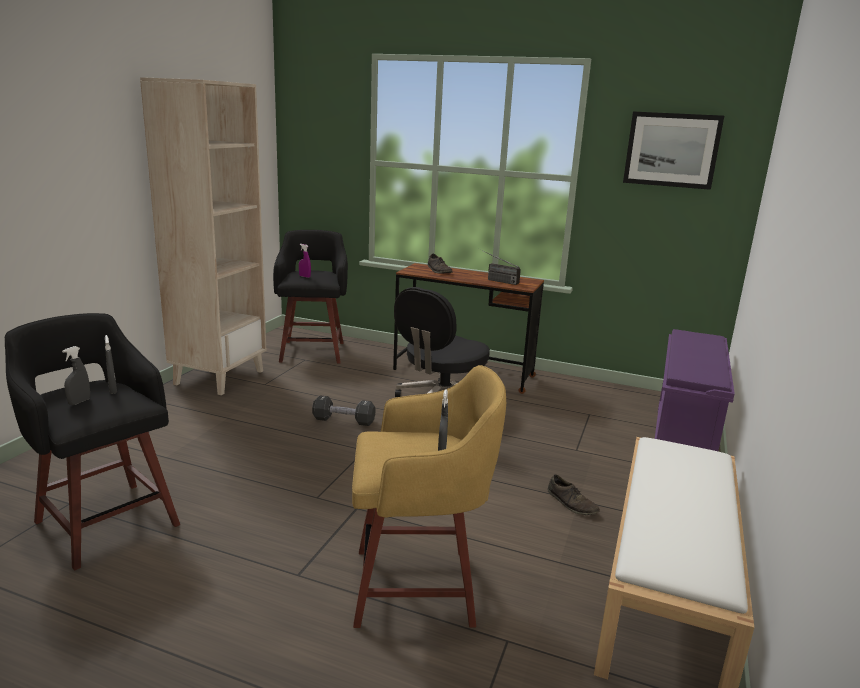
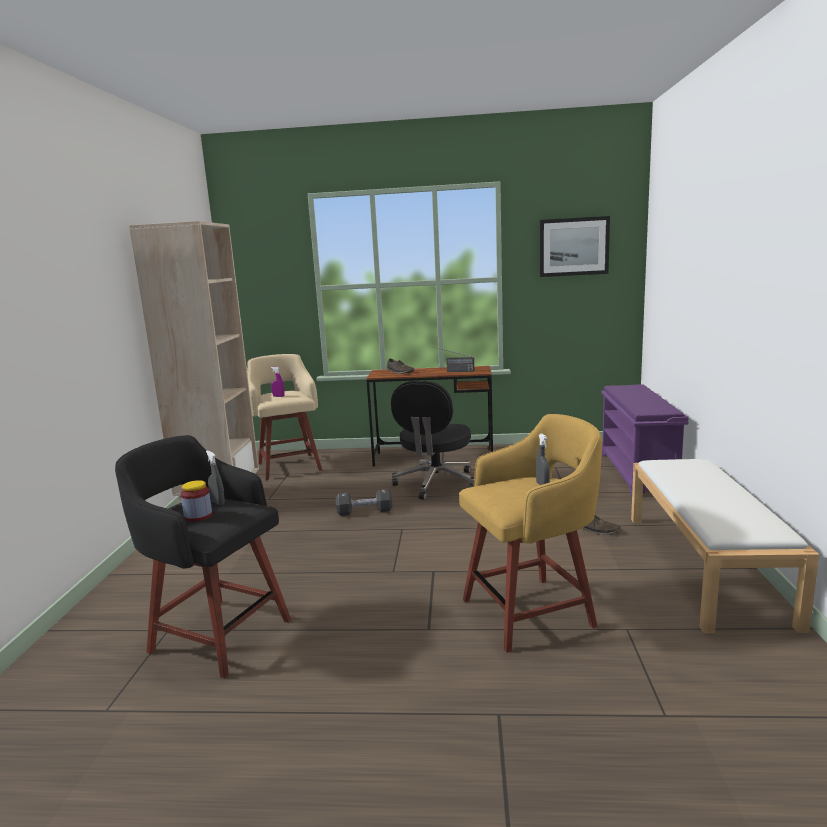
camera: 15 degrees left, 5 degrees down
(79, 402) = (198, 516): grey spray bottle -> jar
(313, 351) = (289, 466): black stool -> beige stool

